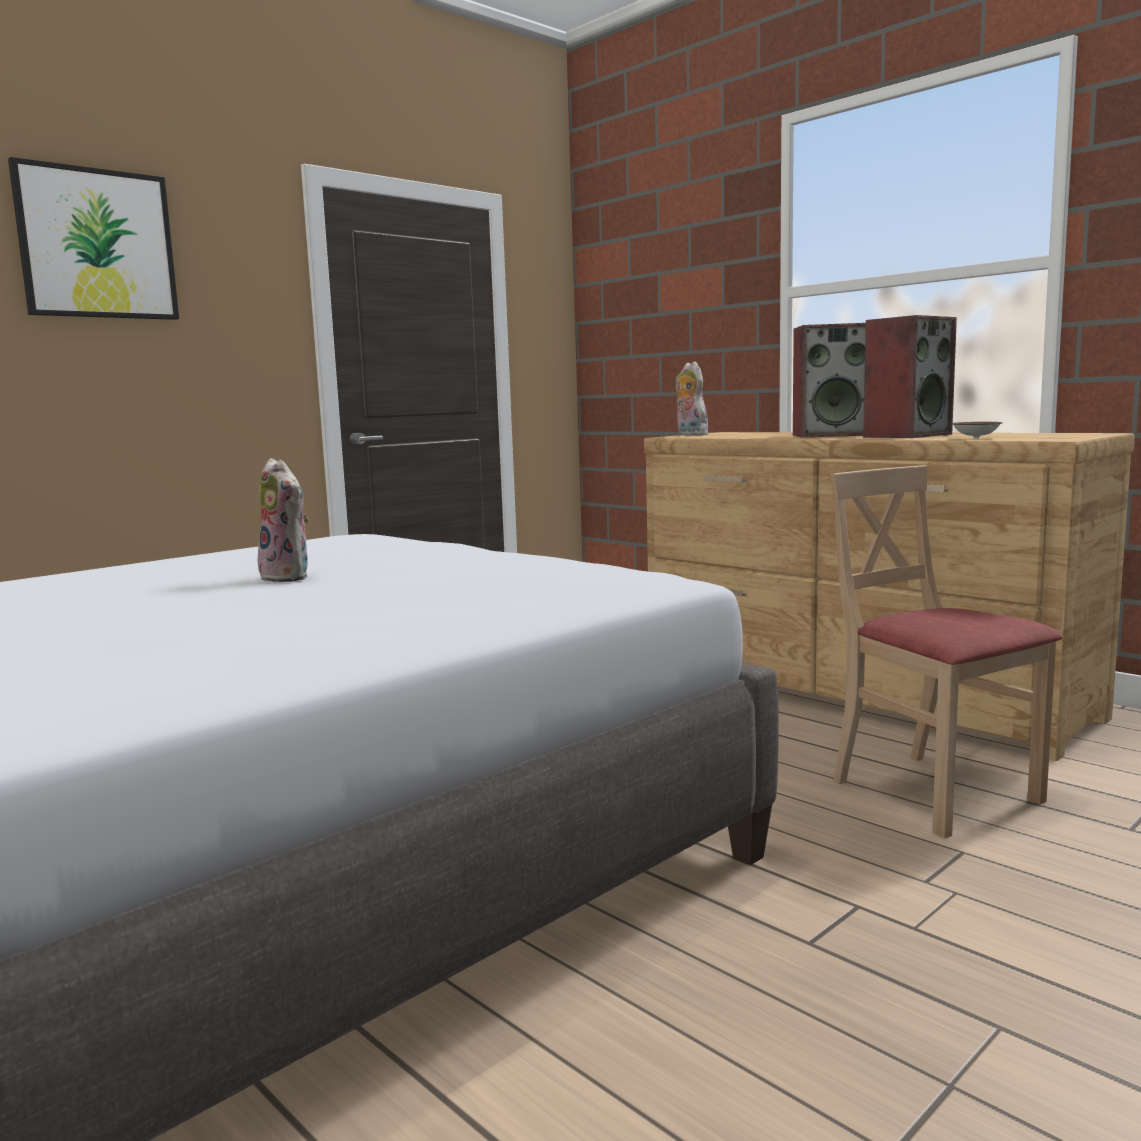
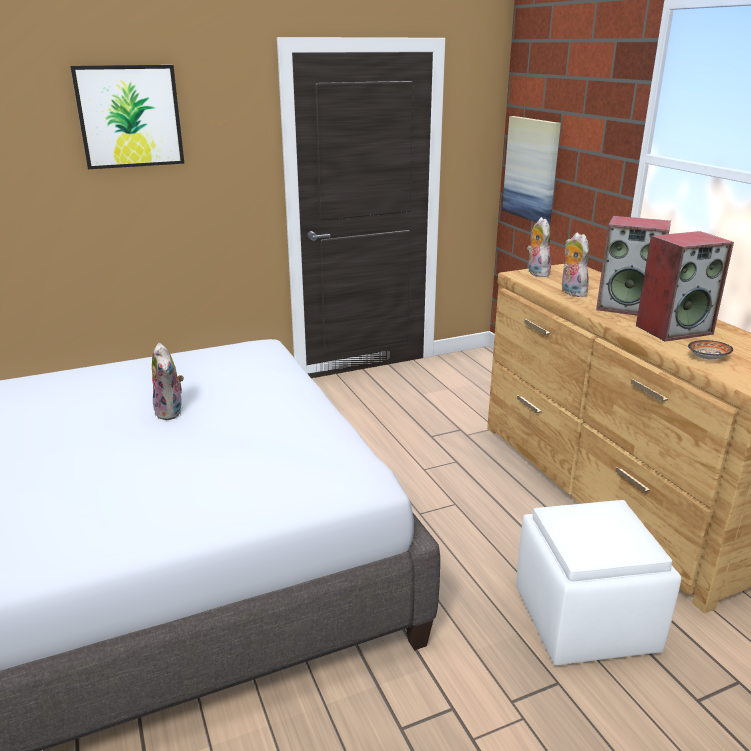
camera: 20 degrees right, 15 degrees up
(624, 351) = (532, 169): none -> picture
(753, 436) = (571, 292): none -> plush toy
(933, 792) = (585, 619): beige chair -> white ottoman

